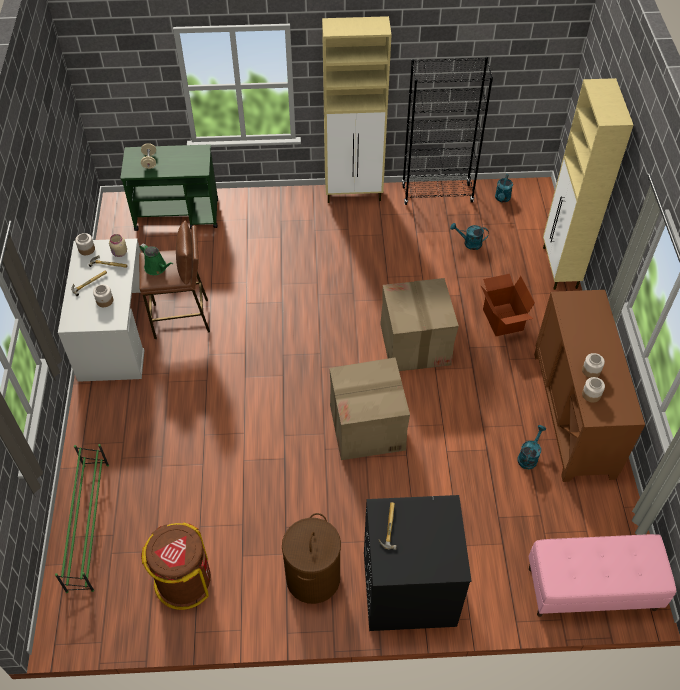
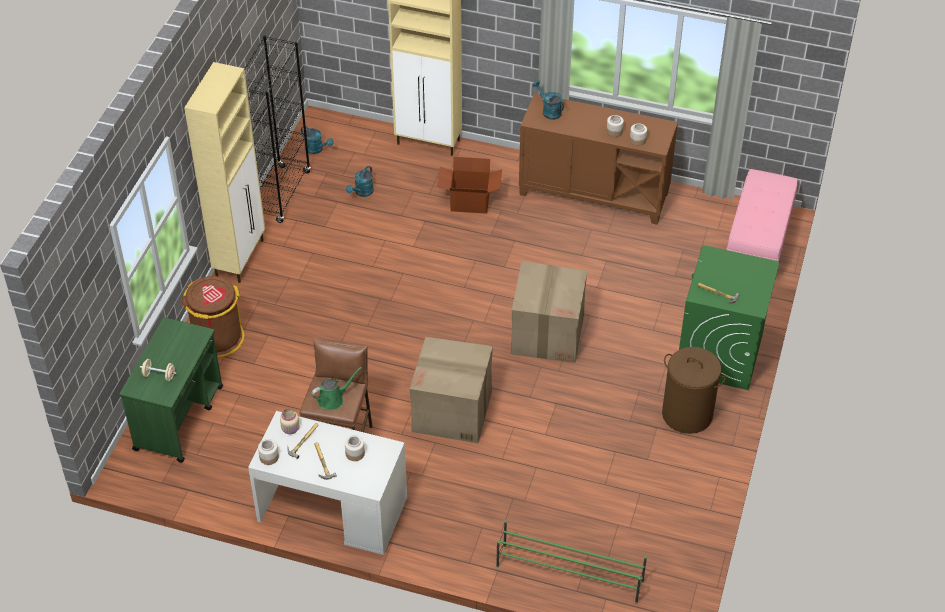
camera: 70 degrees left, 5 degrees down
(183, 581) = (657, 508): brown trash can -> brown trash can (217, 338)
(408, 589) = (720, 354): black washing machine -> green washing machine
(415, 344) = (468, 271): cardboard box -> cardboard box (452, 411)
(529, 456) = (624, 236): turquoise watering can -> turquoise watering can (549, 111)

